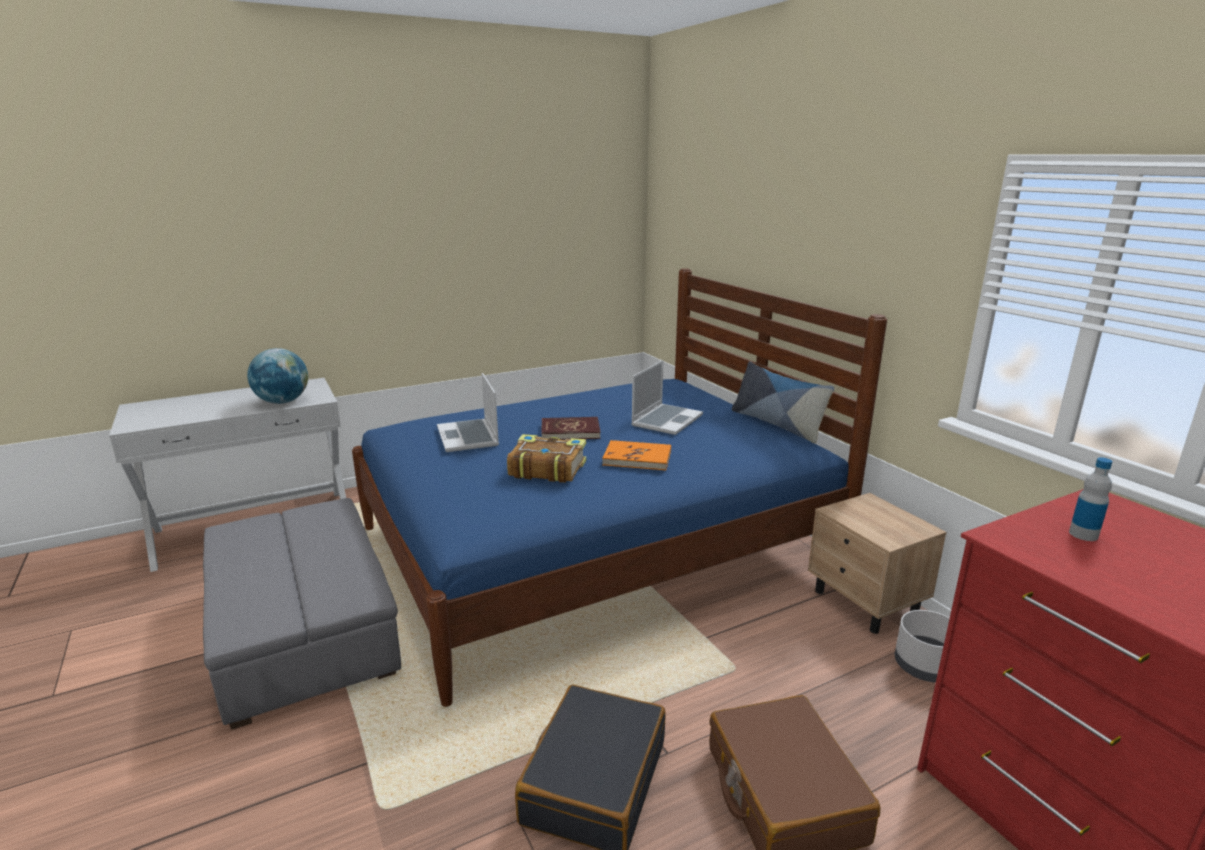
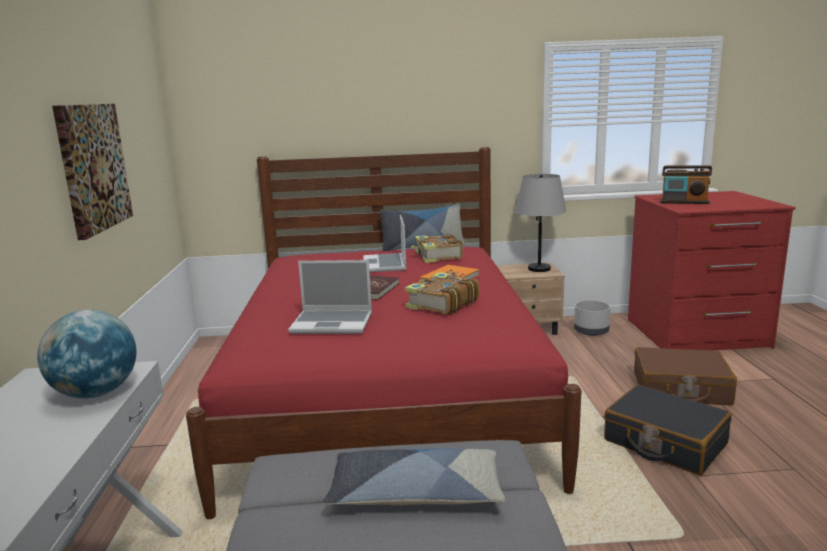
camera: 65 degrees left, 5 degrees down
(291, 567) = (415, 493): none -> pillow
(469, 256) = (93, 167): none -> picture
(594, 547) = (386, 394): blue bed -> red bed
(666, 420) = (385, 264): laptop -> laptop turned 150 degrees counterclockwise
(727, 437) = (437, 256): none -> book
(896, 527) = (539, 269): none -> grey table lamp
(1083, 534) = (684, 202): bottle -> radio

